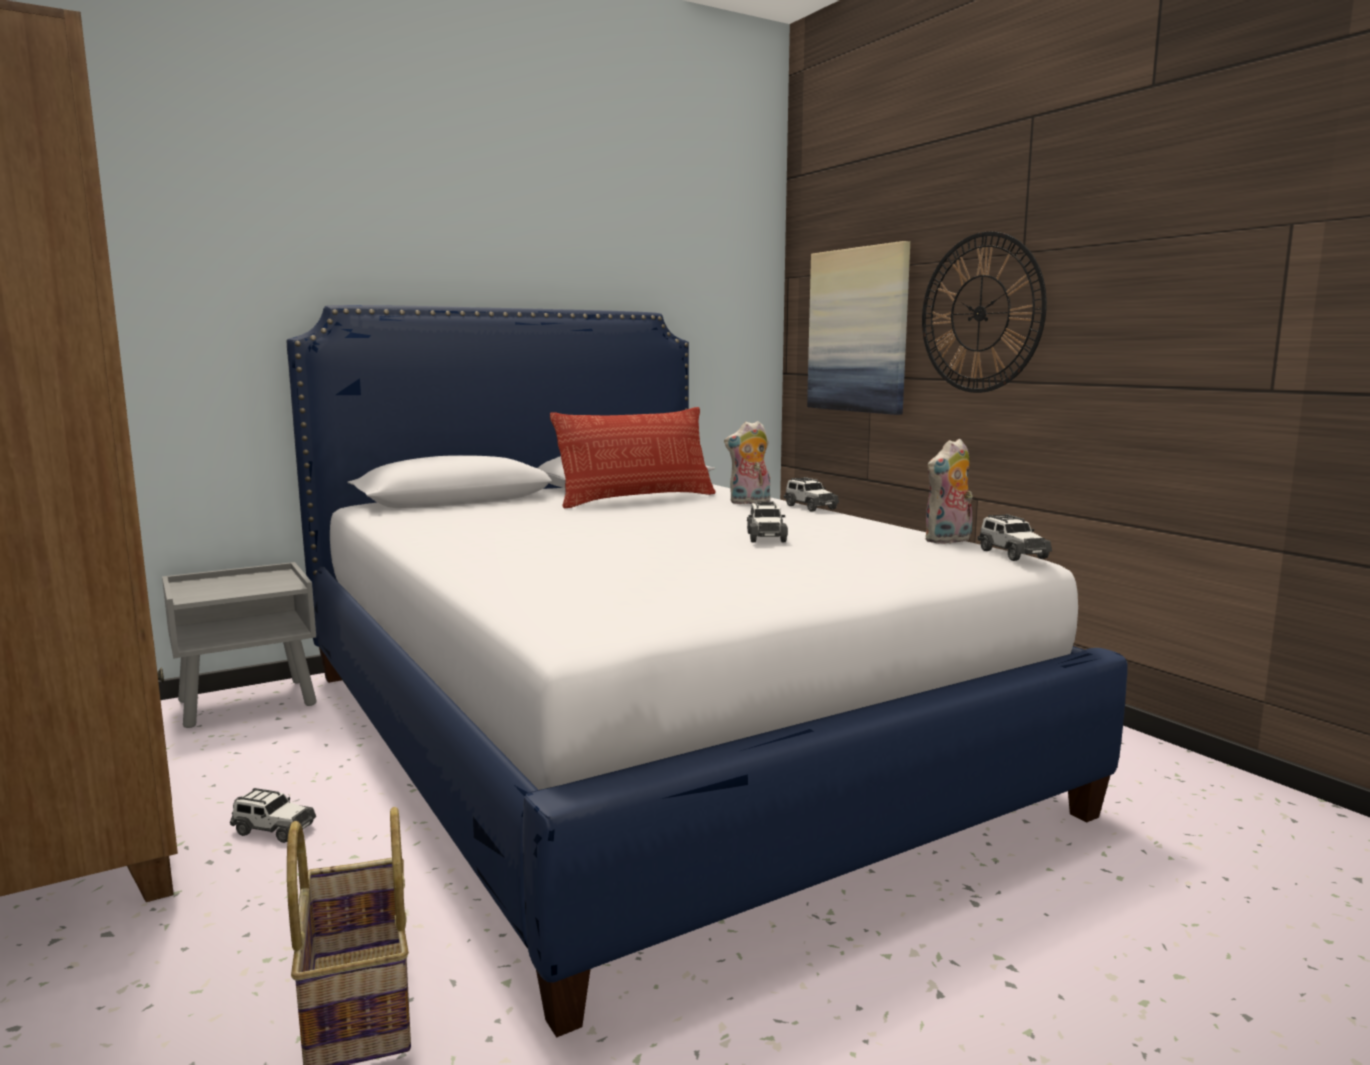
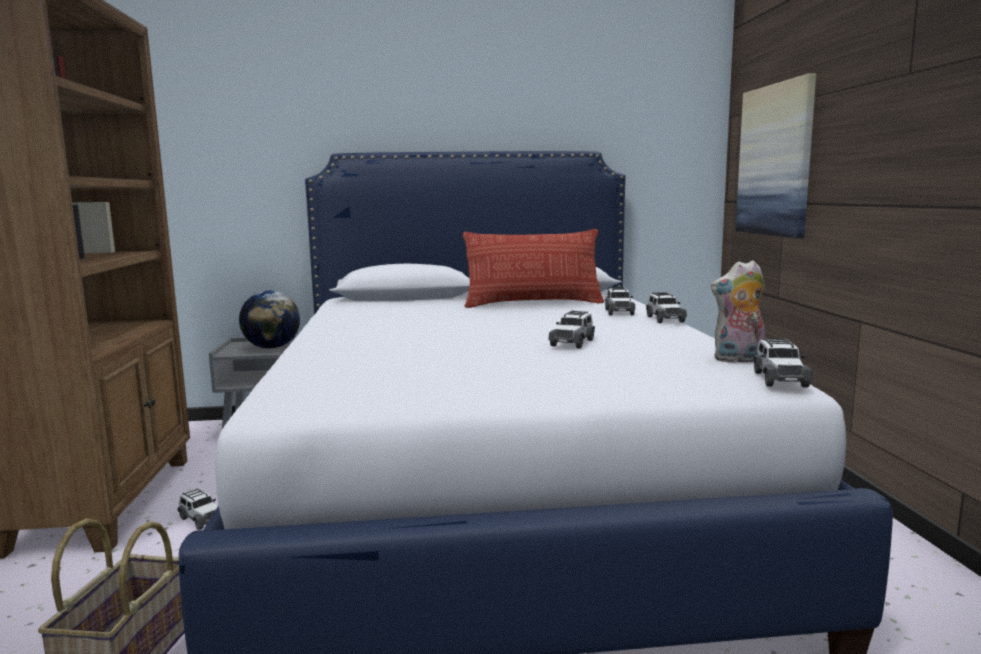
camera: 25 degrees right, 0 degrees up
(252, 584) = (272, 347): none -> globe
(749, 502) = (619, 312): plush toy -> toy car
(980, 313) = (869, 138): wall clock -> none

